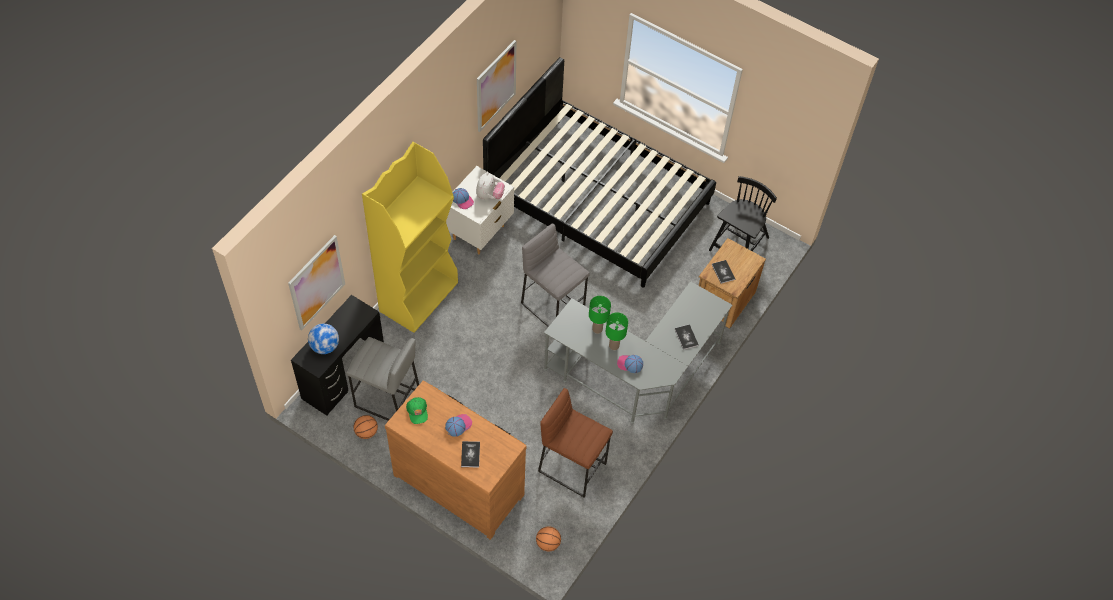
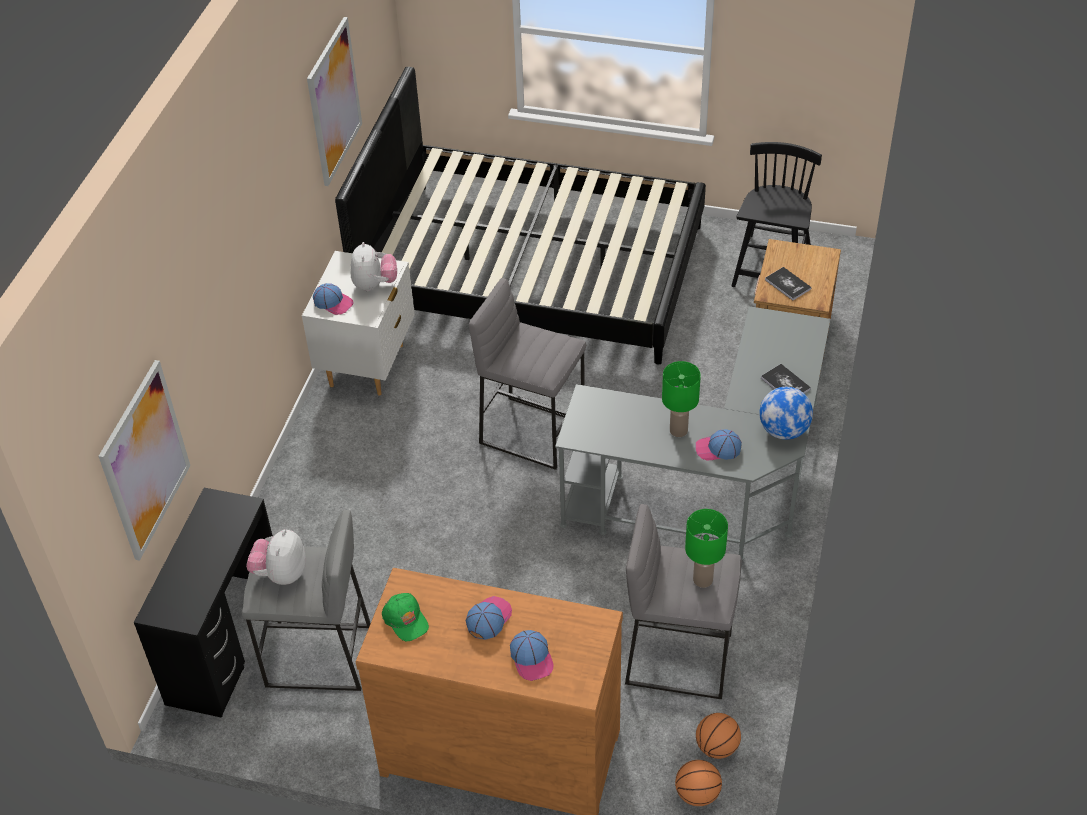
camera: 15 degrees left, 10 degrees down
(325, 346) = (189, 581): globe -> globe (784, 430)
(366, 432) = (303, 721): basketball -> basketball (717, 747)
(372, 358) = (281, 574): none -> plush toy
(419, 296) = (307, 484): yellow bookcase -> none
(470, 454) = (532, 658): book -> cap
(572, 467) = (679, 658): brown stool -> grey stool
(597, 329) = (639, 415): green table lamp -> green table lamp (702, 580)

